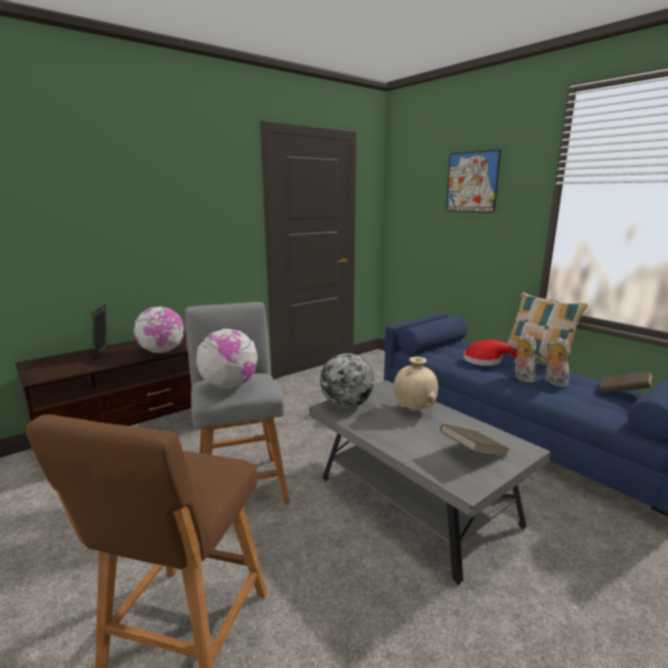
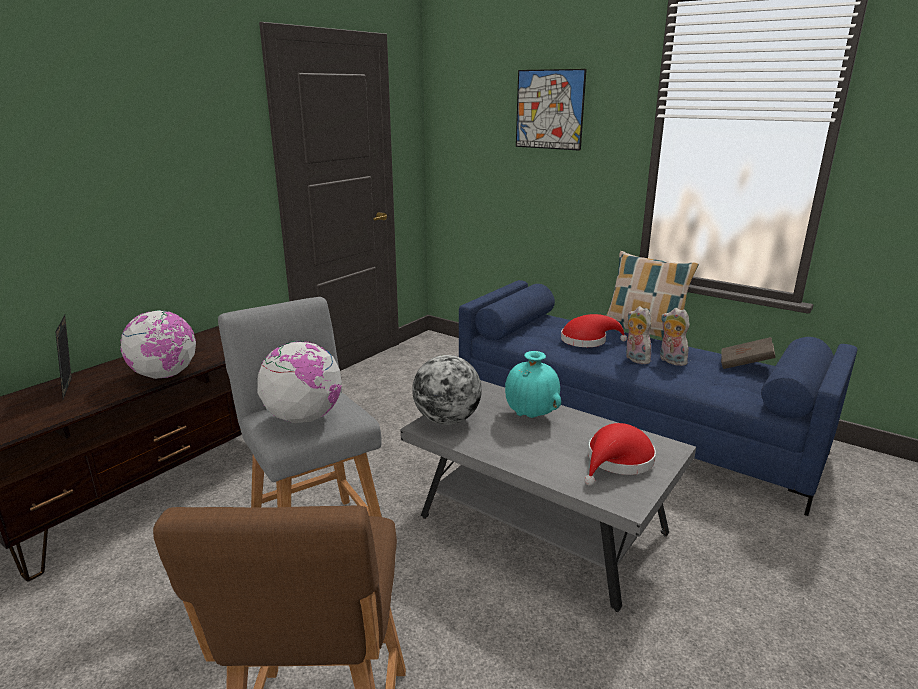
camera: 15 degrees left, 5 degrees up
(414, 410) = (531, 416): beige vase -> turquoise vase
(472, 453) = (617, 461): brown book -> red hat

